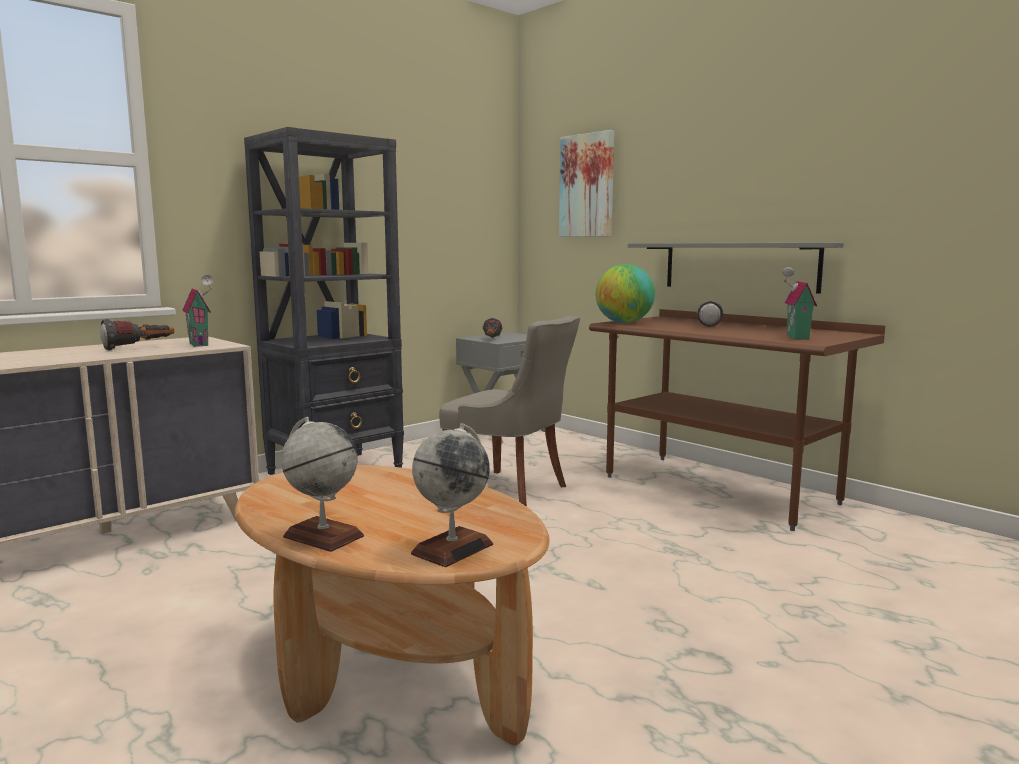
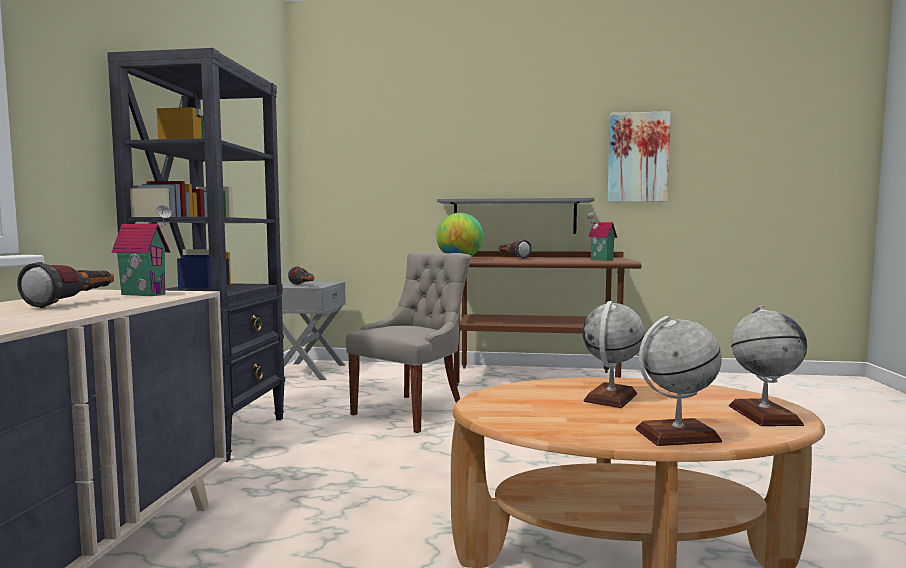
camera: 40 degrees left, 5 degrees down
(398, 497) = (611, 397): none -> globe
(510, 491) = (411, 411): grey chair -> grey chair turned 45 degrees counterclockwise
(587, 186) = (371, 153): picture -> picture (638, 157)

